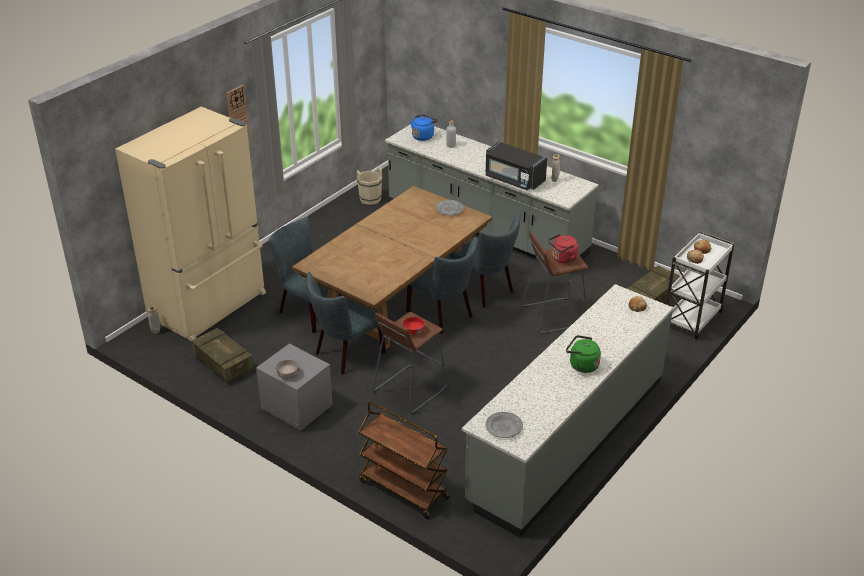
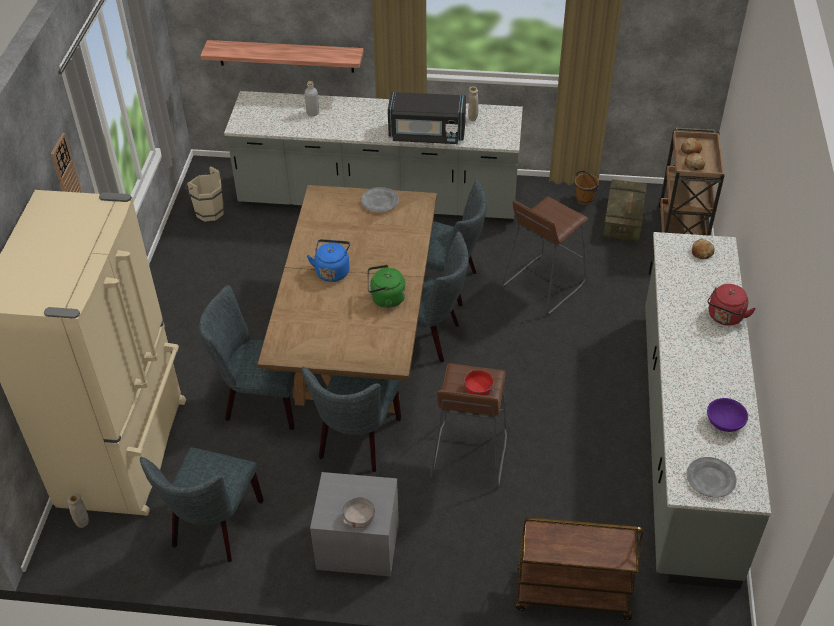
camera: 30 degrees left, 10 degrees up
(223, 363) = (214, 528): crate -> grey chair
(423, 136) = (268, 111): blue kettle -> blue kettle (332, 271)
(453, 104) = (286, 56): none -> shelf
(547, 402) = (725, 422): none -> purple bowl
(563, 259) = (556, 218): red kettle -> red kettle (725, 317)
(582, 365) = (715, 355): green kettle -> green kettle (385, 299)
(634, 276) = (584, 199): none -> brown bucket
(691, 320) = (681, 230): white cart -> brown cart

